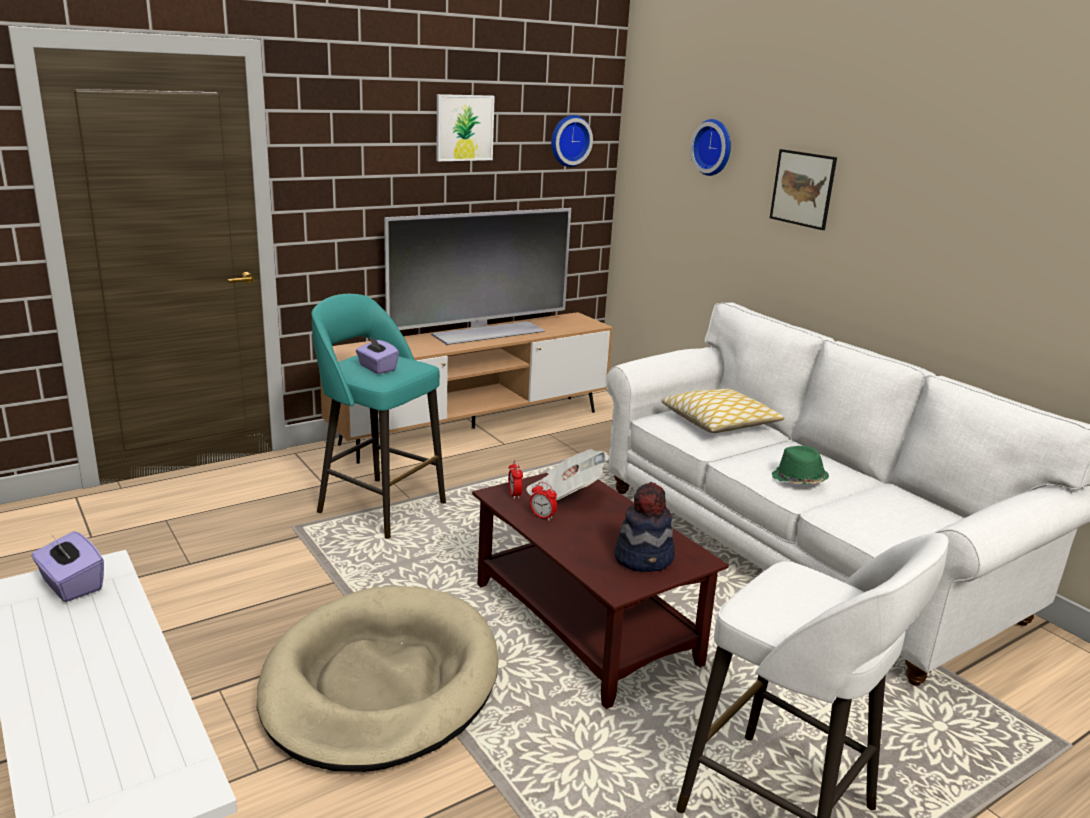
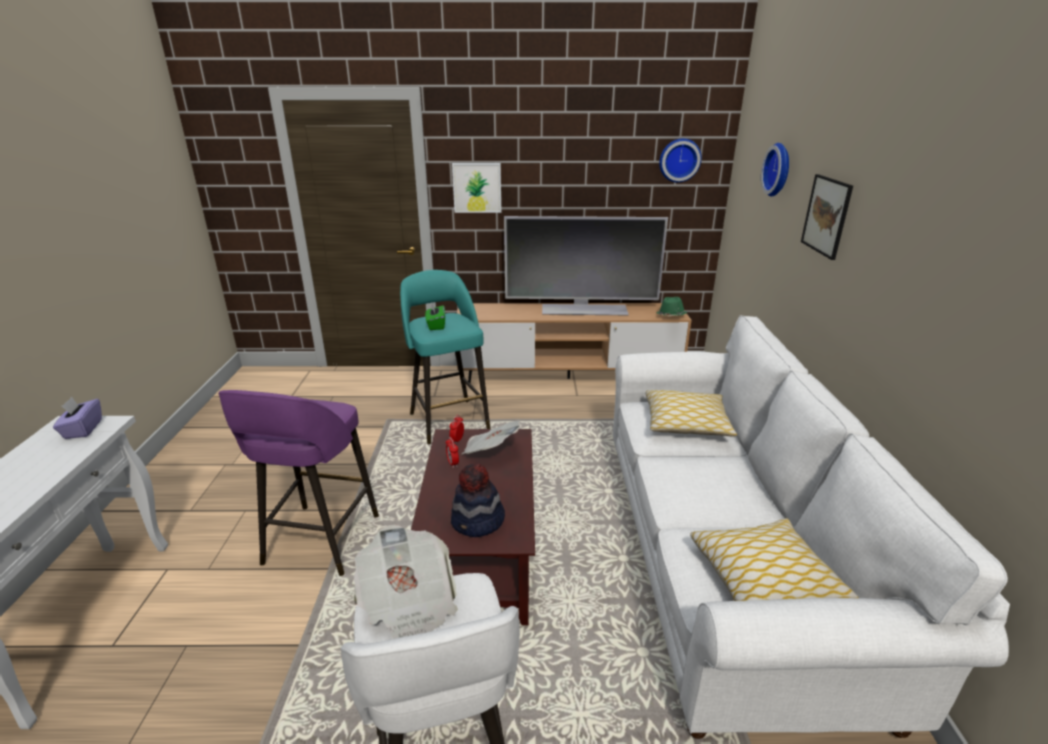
camera: 35 degrees right, 5 degrees up
(377, 368) = (436, 325): purple tissue box -> green tissue box
(381, 683) = (320, 542): beige dog bed -> purple stool
(464, 128) = (579, 149): picture -> picture (477, 187)
(776, 597) = (408, 605): none -> newspaper
(798, 480) = (694, 497): green hat -> green hat (670, 316)
(918, 518) = (764, 578): none -> pillow

